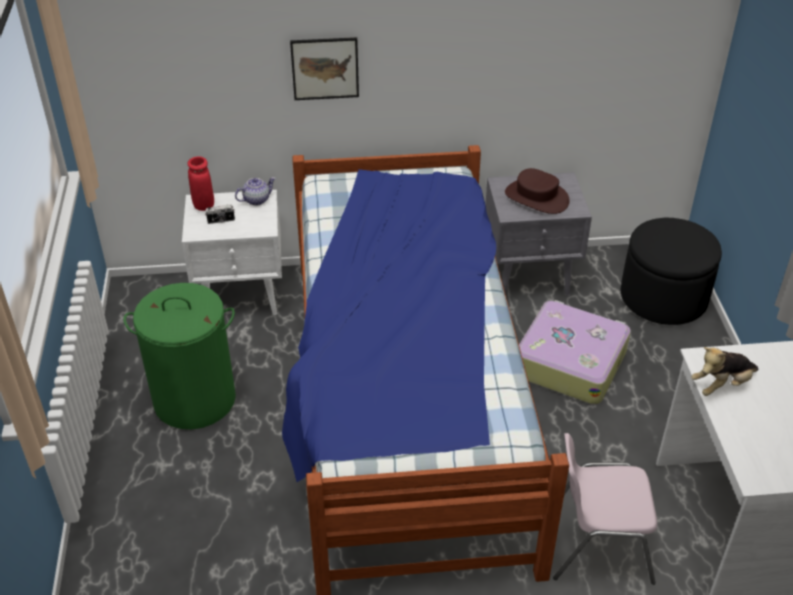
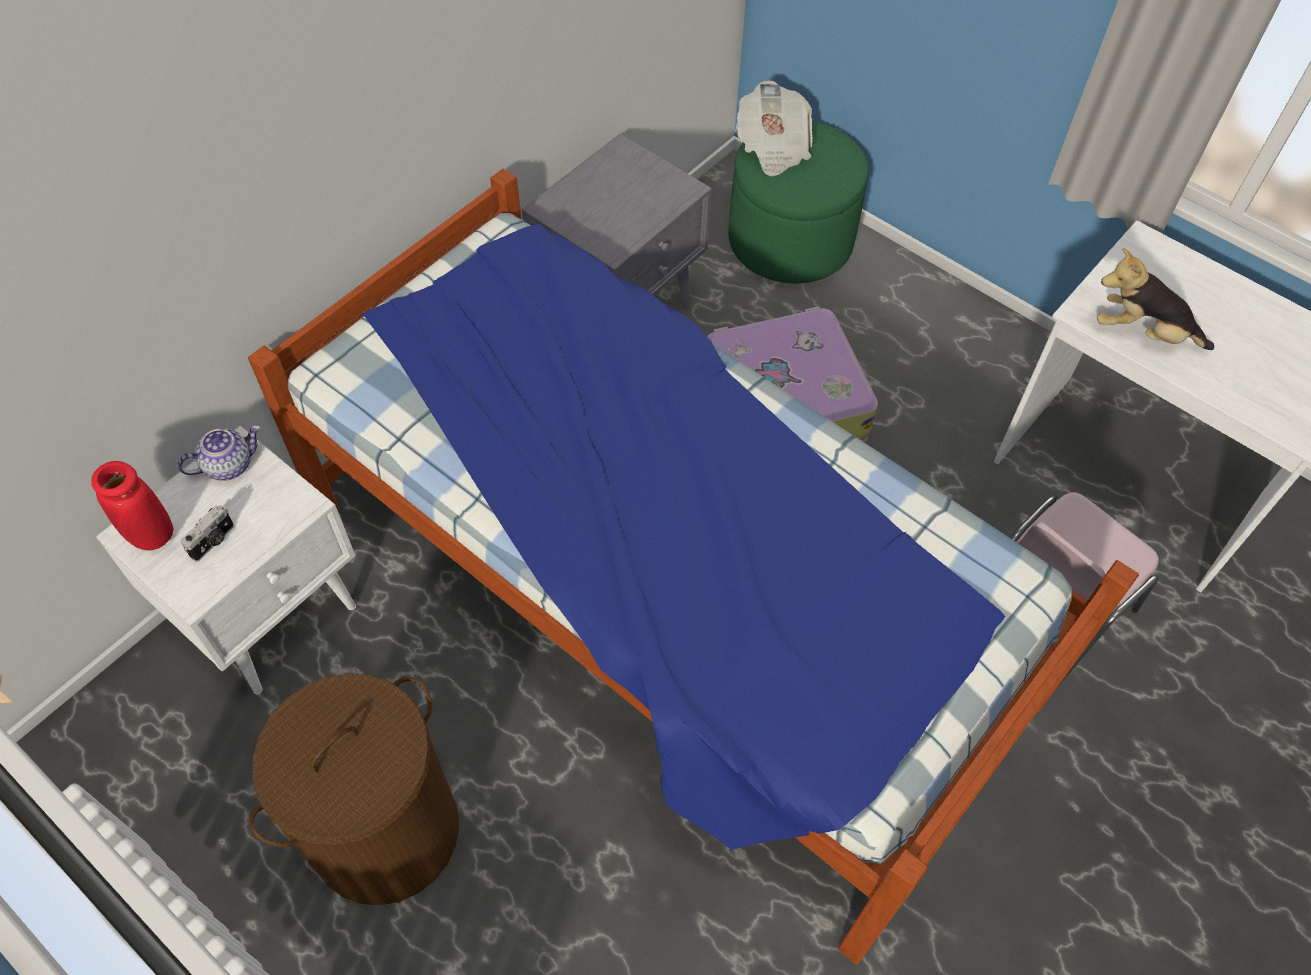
camera: 45 degrees left, 15 degrees up
(195, 399) = (385, 830): green laundry basket -> brown laundry basket
(256, 199) = (229, 464): teapot -> teapot turned 45 degrees clockwise
(325, 68) = (247, 178): picture -> none
(536, 197) = (617, 201): brown hat -> none
(663, 297) = (790, 240): black ottoman -> green ottoman
(666, 228) = (773, 147): none -> newspaper
(722, 385) = (1142, 333): plush toy -> plush toy turned 90 degrees clockwise

